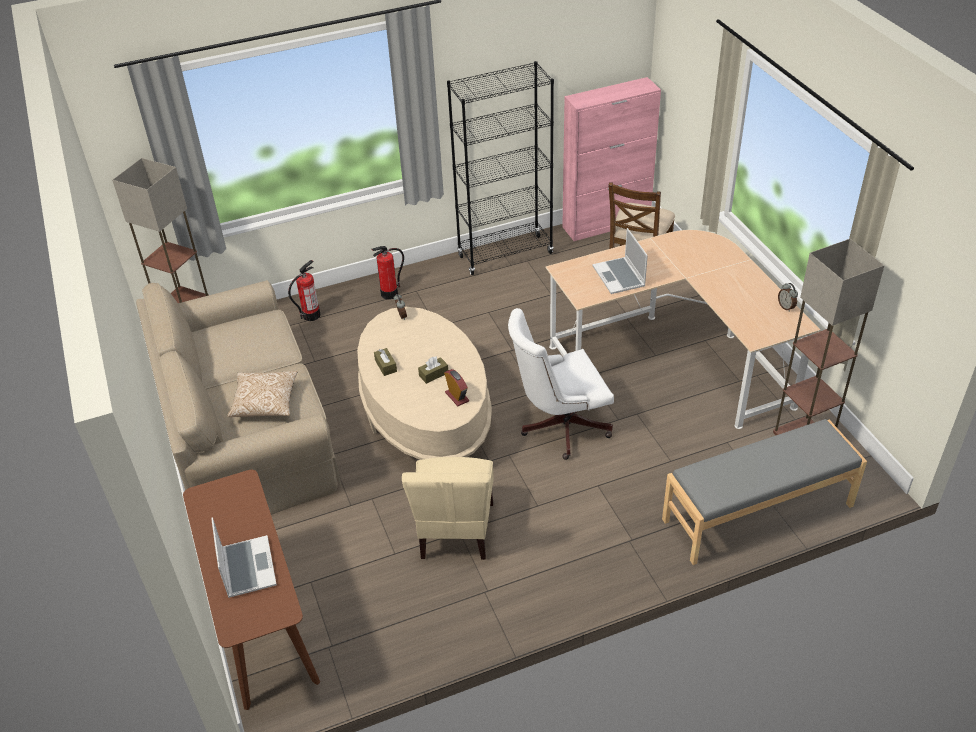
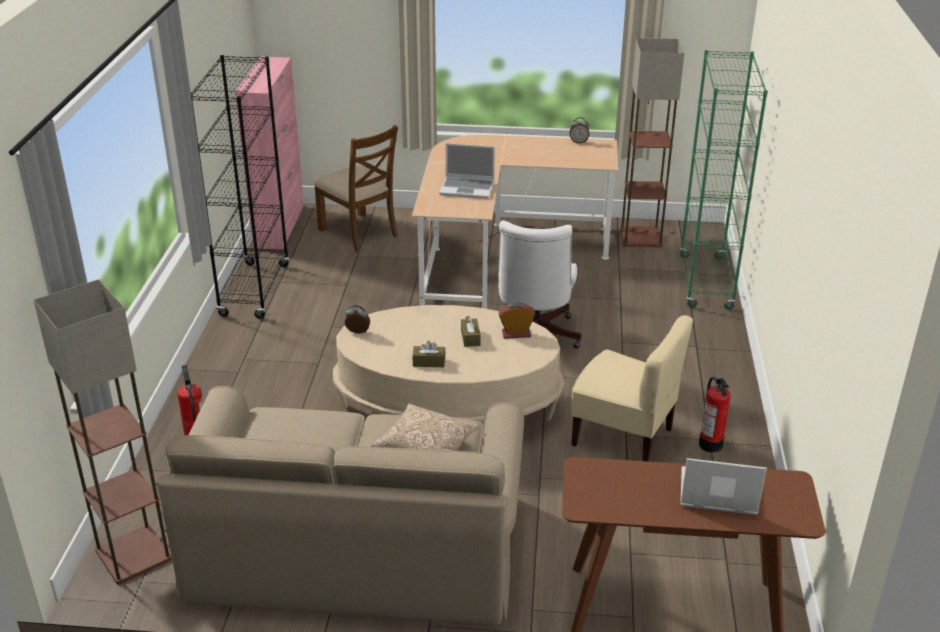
camera: 65 degrees left, 10 degrees down
(389, 294) = (227, 377): fire extinguisher -> fire extinguisher (710, 444)
(758, 513) = (705, 282): grey bench -> green bookcase

